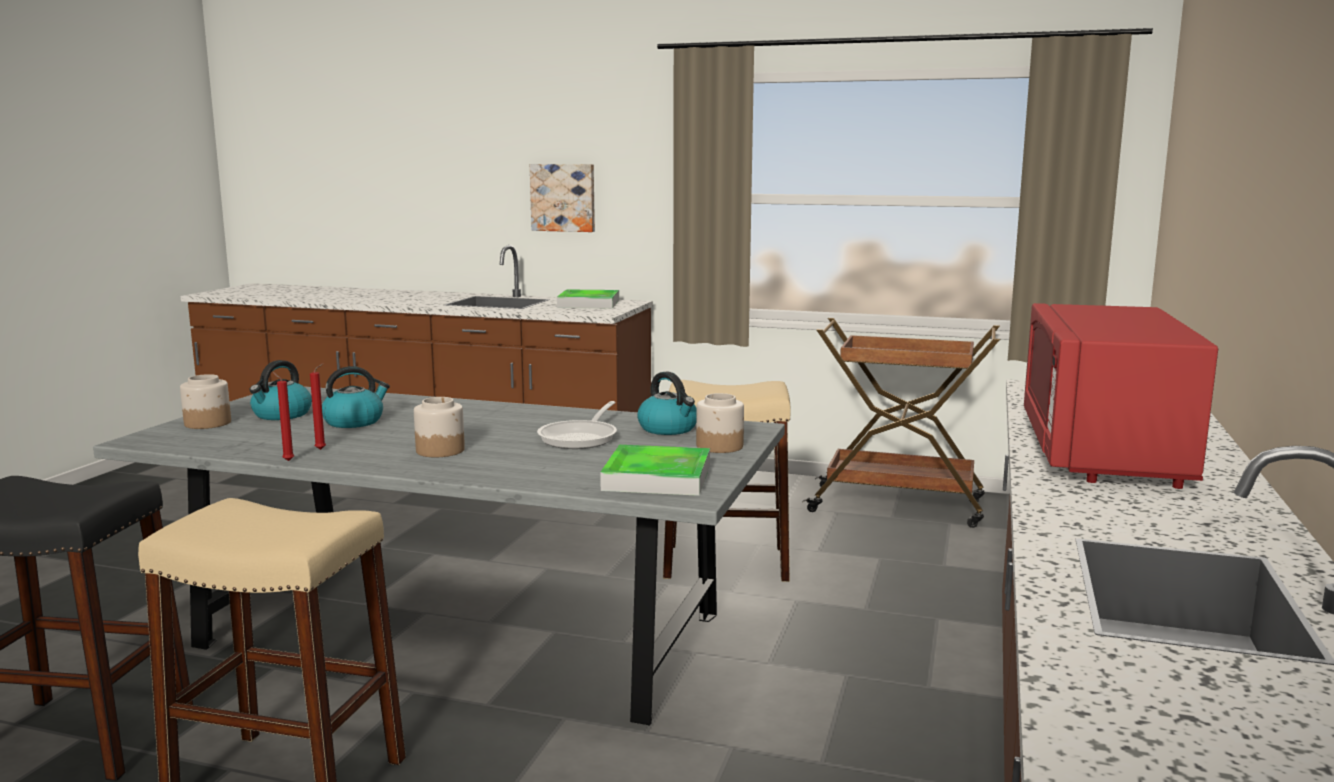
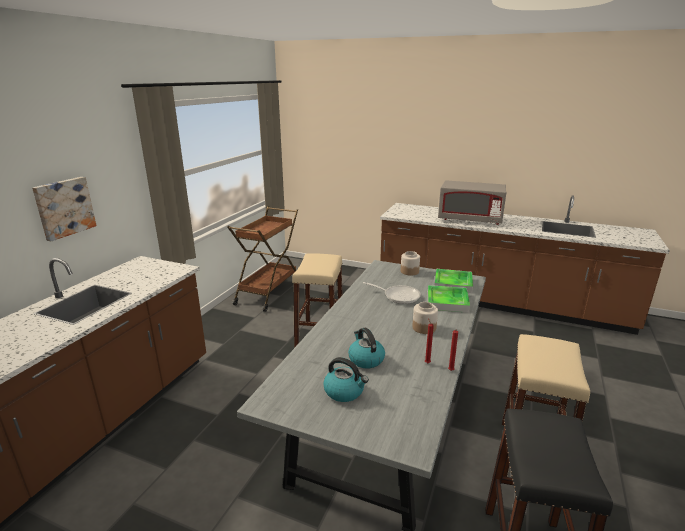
camera: 85 degrees left, 10 degrees up
(207, 423) = (366, 423): jar -> none
(588, 304) = (134, 272): tray -> tray (447, 301)
(669, 429) = (383, 279): kettle -> none
(1101, 452) = (470, 219): red microwave -> grey microwave

